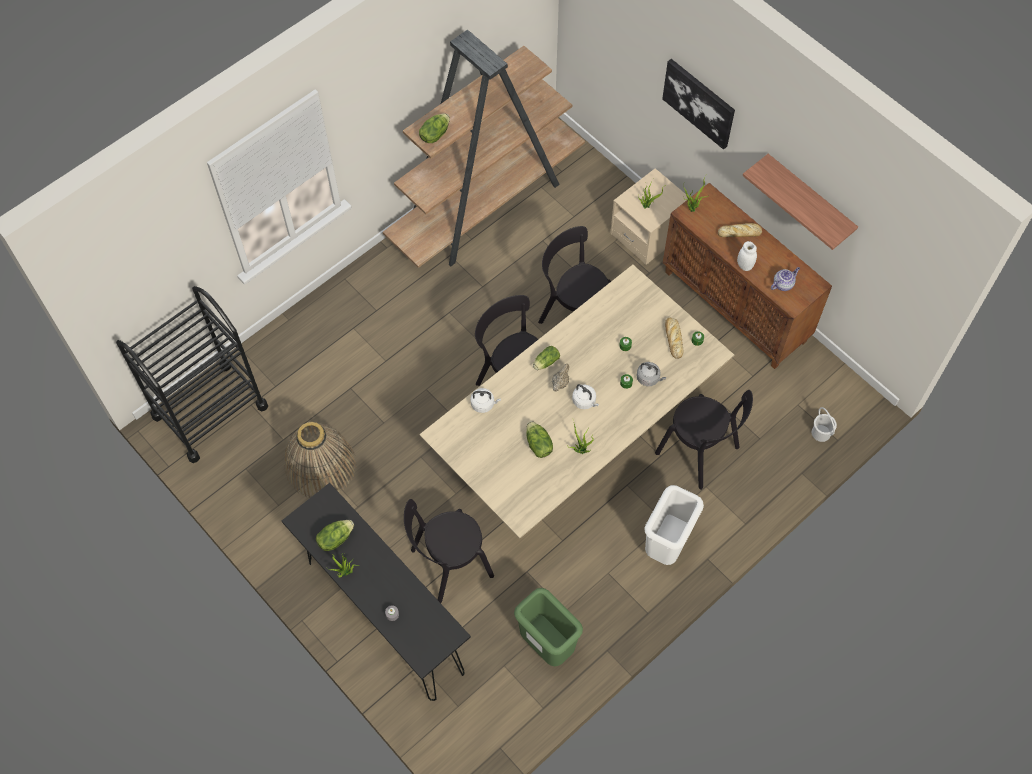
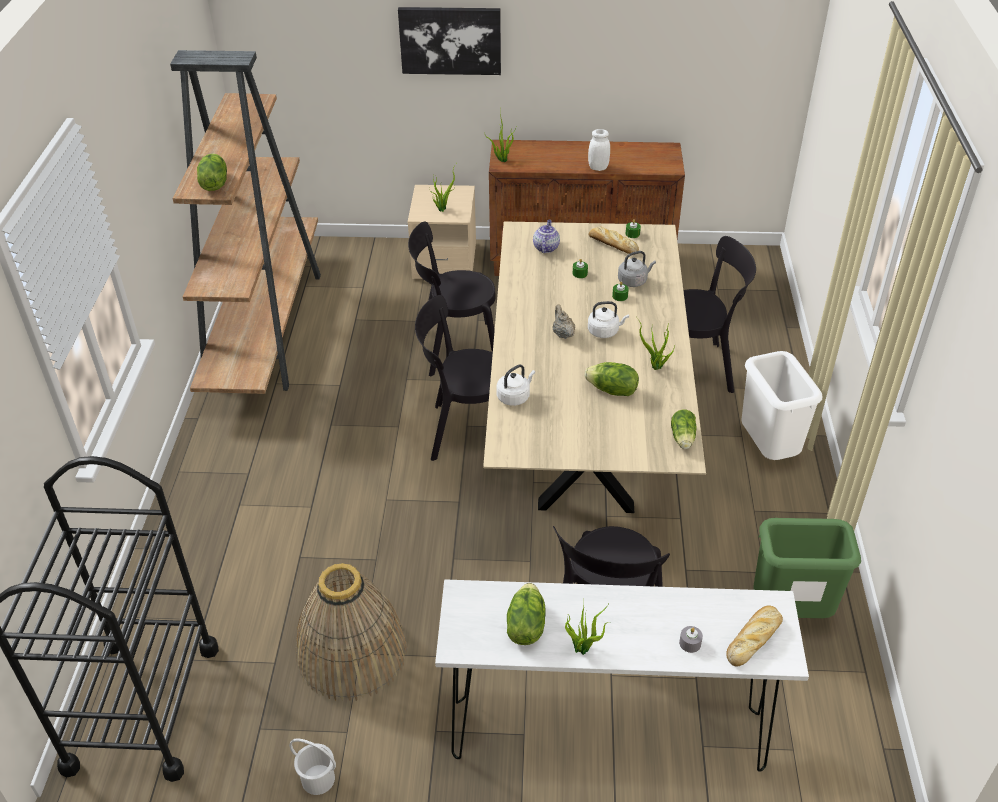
camera: 45 degrees left, 20 degrees down
(385, 616) = (607, 735): black console table -> white console table
(545, 362) = (527, 329): lettuce -> lettuce (683, 439)
(740, 233) = (564, 152): bread -> bread (754, 638)
(783, 284) = (644, 161): teapot -> teapot (545, 247)
(809, 199) = (622, 53): shelf -> none
(821, 433) = (760, 294): white bucket -> white bucket (318, 780)

